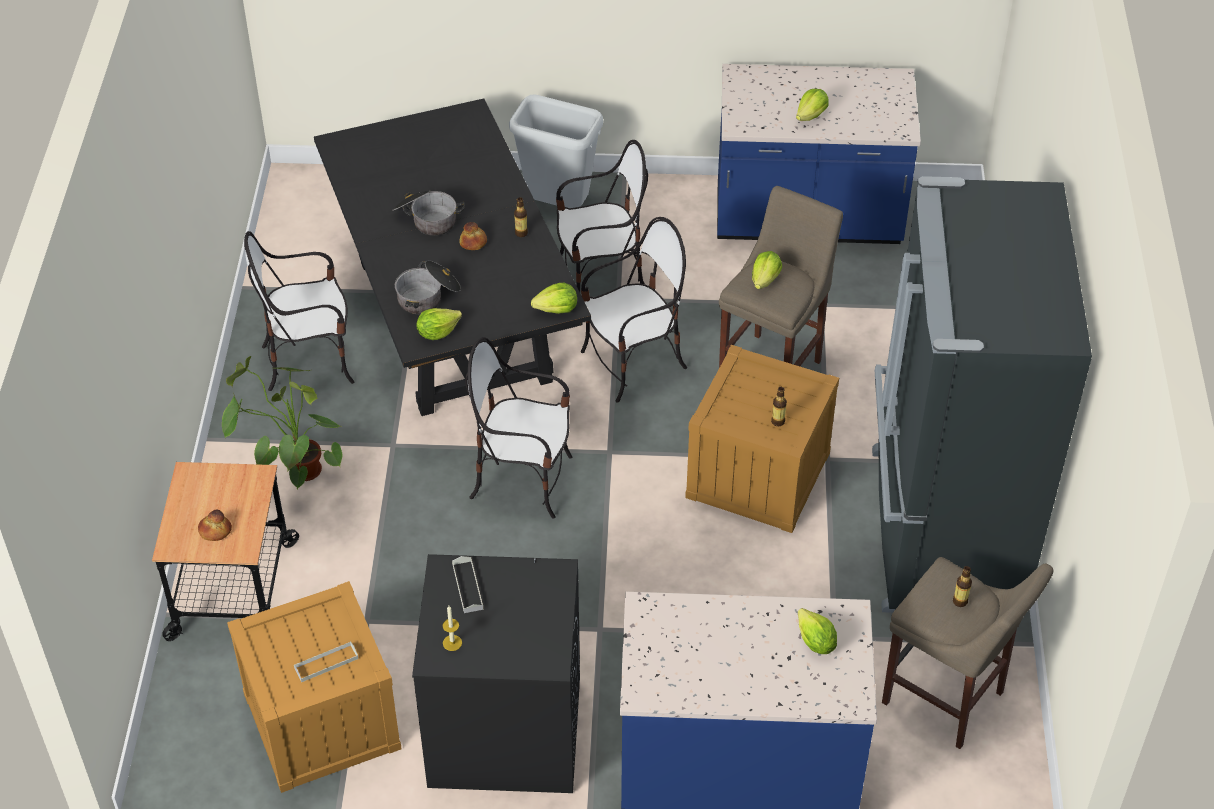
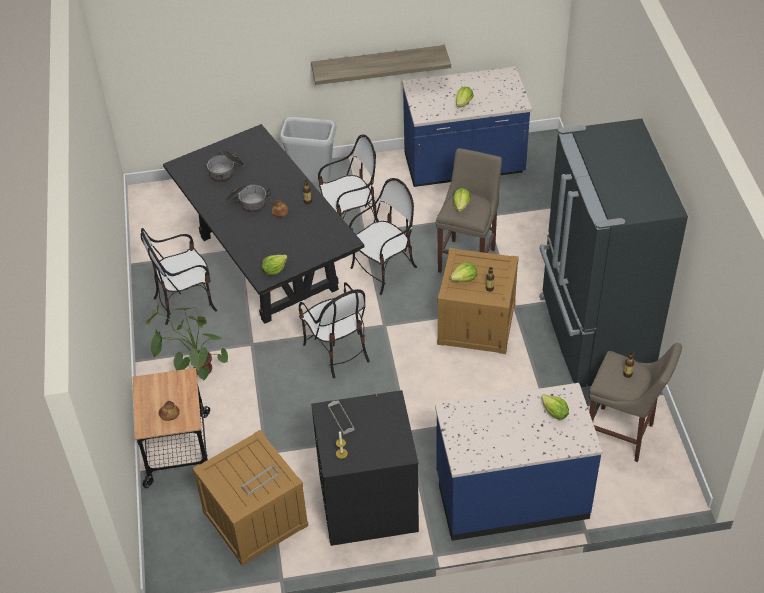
camera: 10 degrees left, 0 degrees up
(428, 296) = (262, 249): cooking pot -> cooking pot (226, 171)
(523, 480) = (337, 351): chair -> chair turned 120 degrees counterclockwise
(556, 309) = (342, 244): lettuce -> lettuce (464, 279)
(687, 30) = (378, 63): none -> shelf

